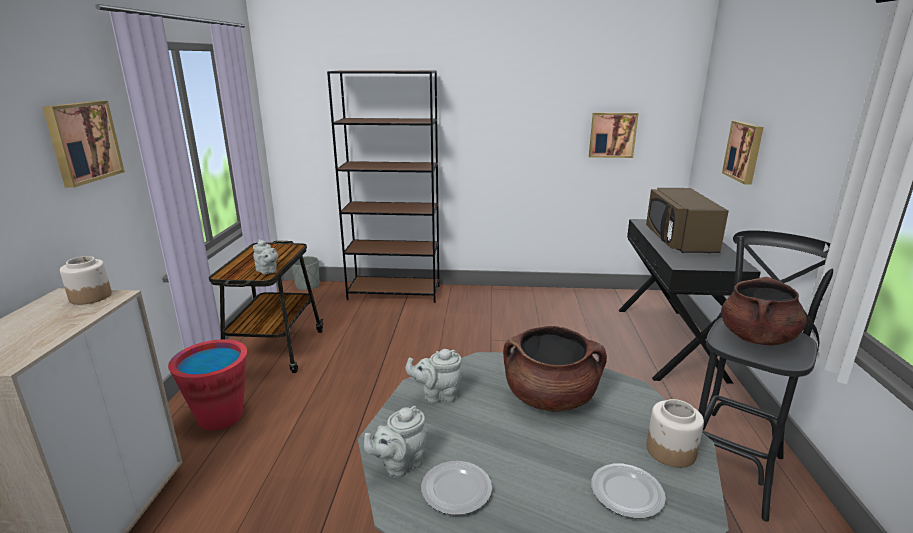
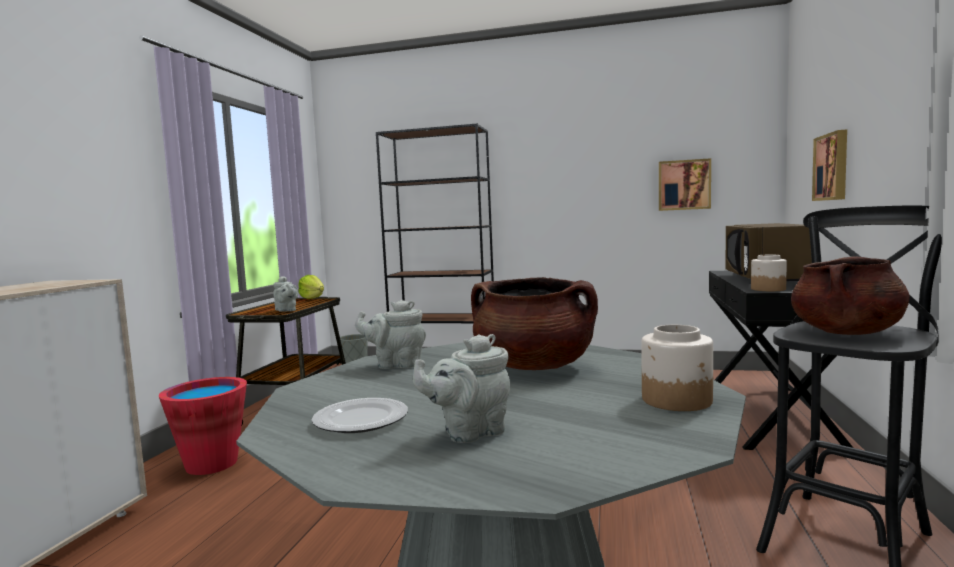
camera: 10 degrees right, 15 degrees down
(82, 142) = (108, 155): picture -> none
(90, 297) = (71, 281): jar -> jar (768, 289)
(279, 245) = (312, 298): none -> lettuce
(399, 465) = (307, 403): grey teapot -> grey teapot (469, 432)
(626, 493) = (590, 427): plate -> none

